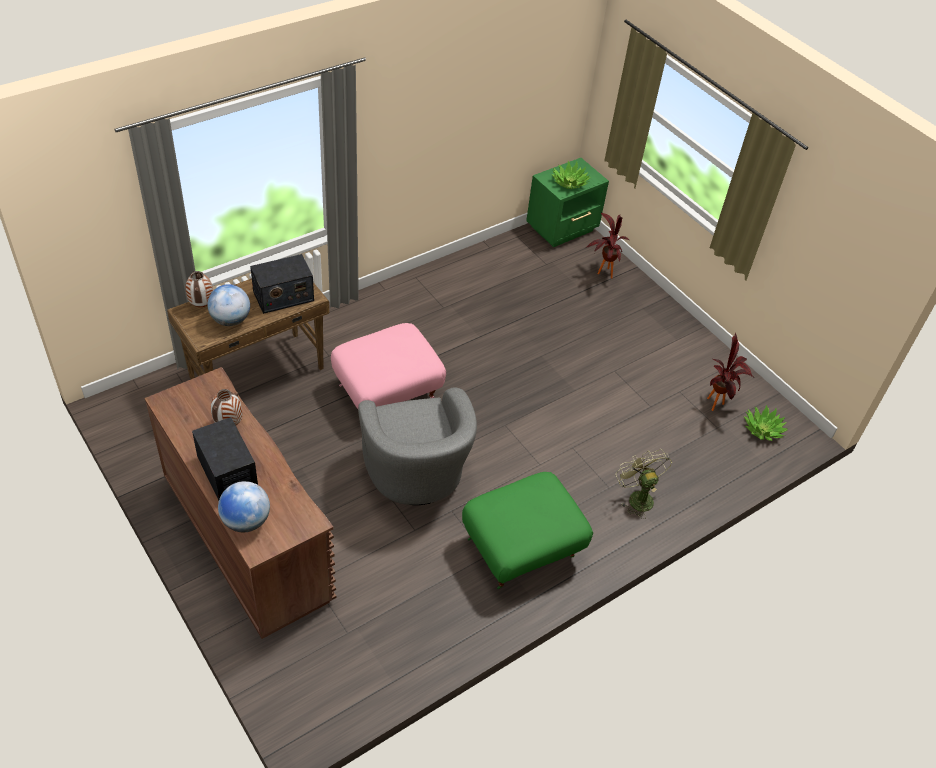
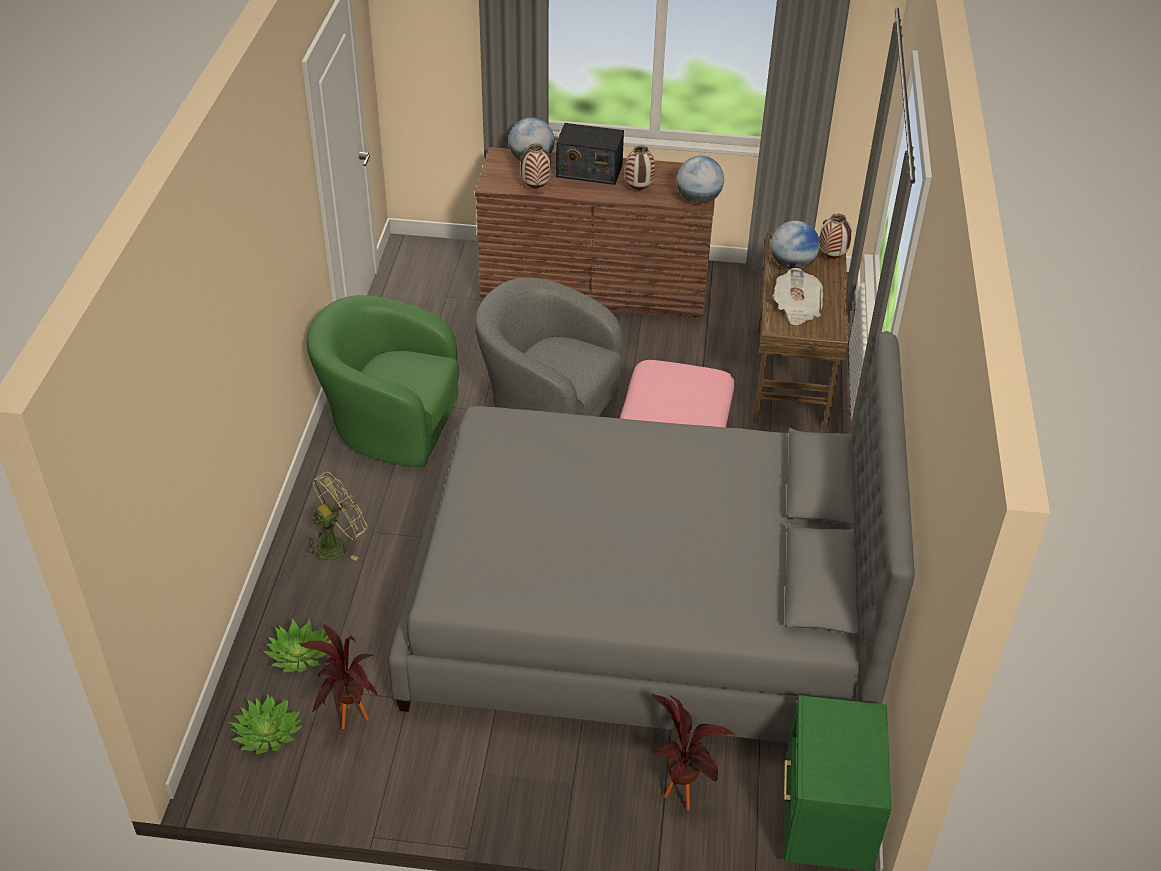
camera: 135 degrees right, 5 degrees down
(212, 382) = (698, 200): none -> globe
(283, 296) = (796, 309): radio -> newspaper
(287, 490) = (536, 187): none -> vase
(521, 550) = (390, 427): green ottoman -> green armchair
(525, 337) = (643, 613): none -> grey bed
(569, 182) = (832, 738): potted plant -> potted plant (299, 655)
(637, 497) = (337, 544): green fan -> green fan turned 60 degrees counterclockwise

